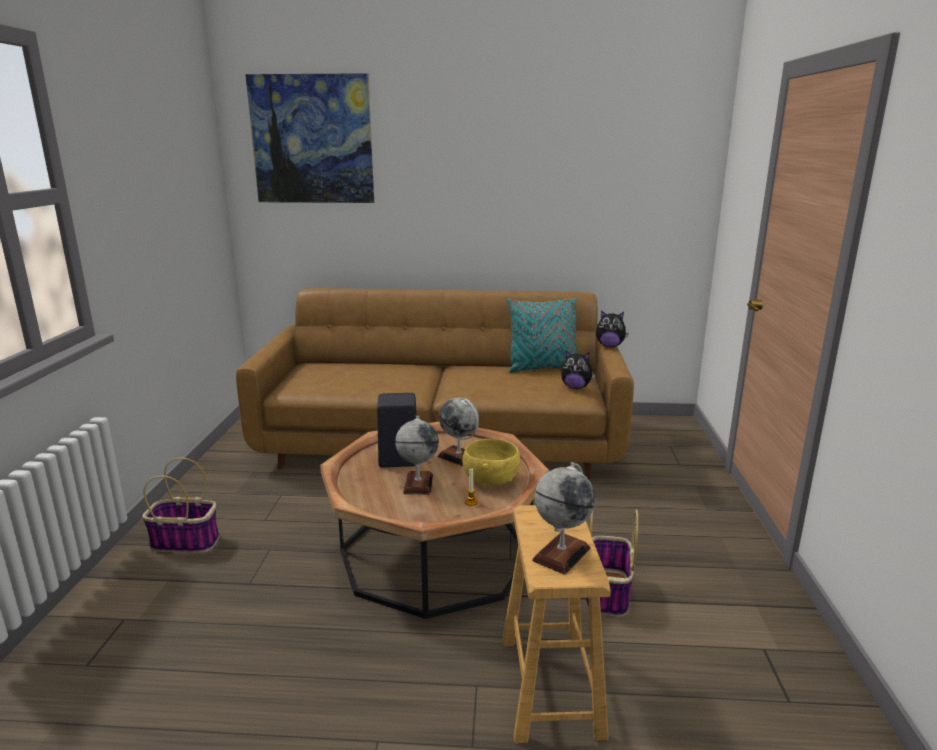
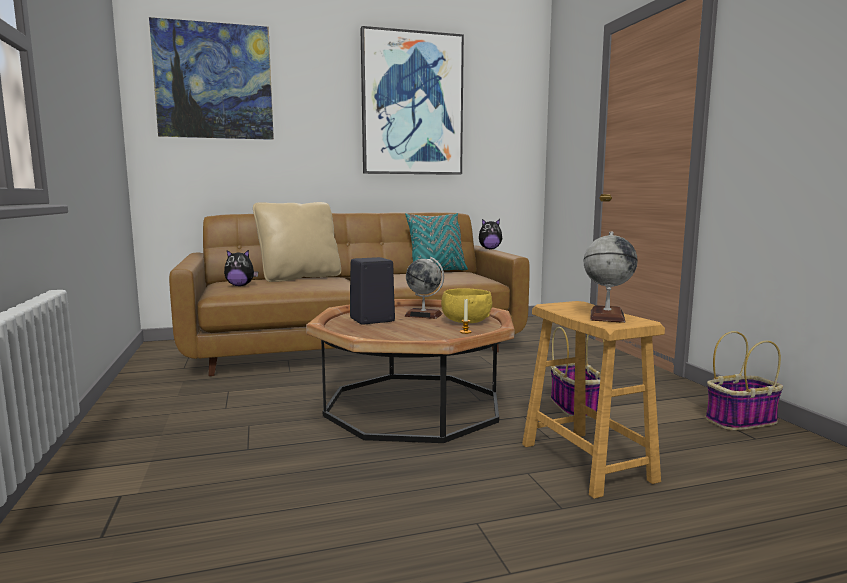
camera: 20 degrees left, 10 degrees down
(186, 542) = (149, 433): basket -> basket (741, 420)
(384, 366) = (300, 277): none -> beige pillow
(418, 484) = (407, 328): globe -> none
(537, 156) = (412, 104): none -> picture
(576, 387) = (476, 277): plush toy -> plush toy (240, 286)

